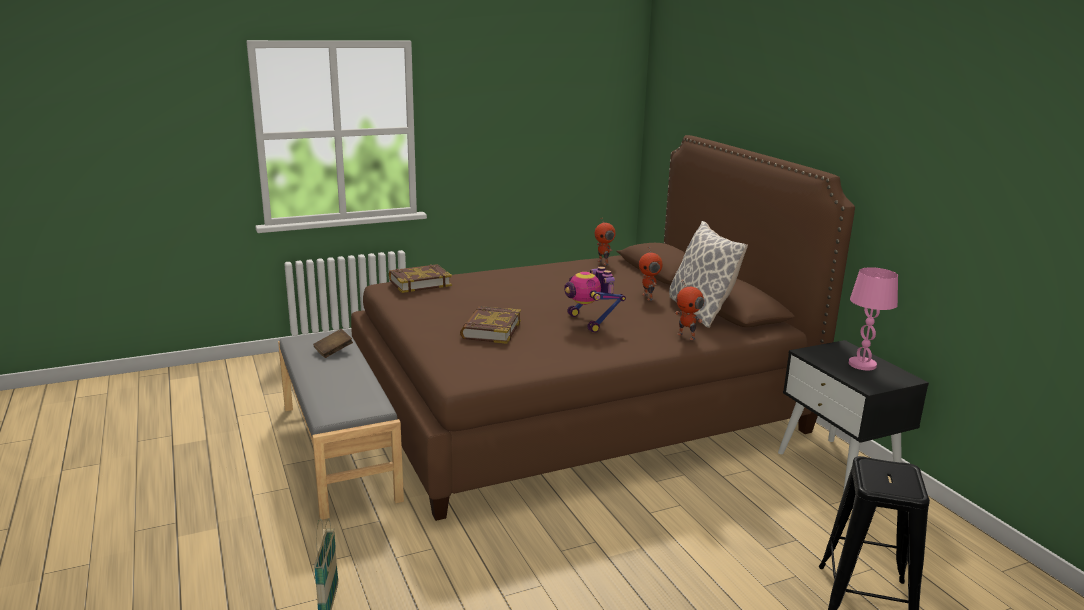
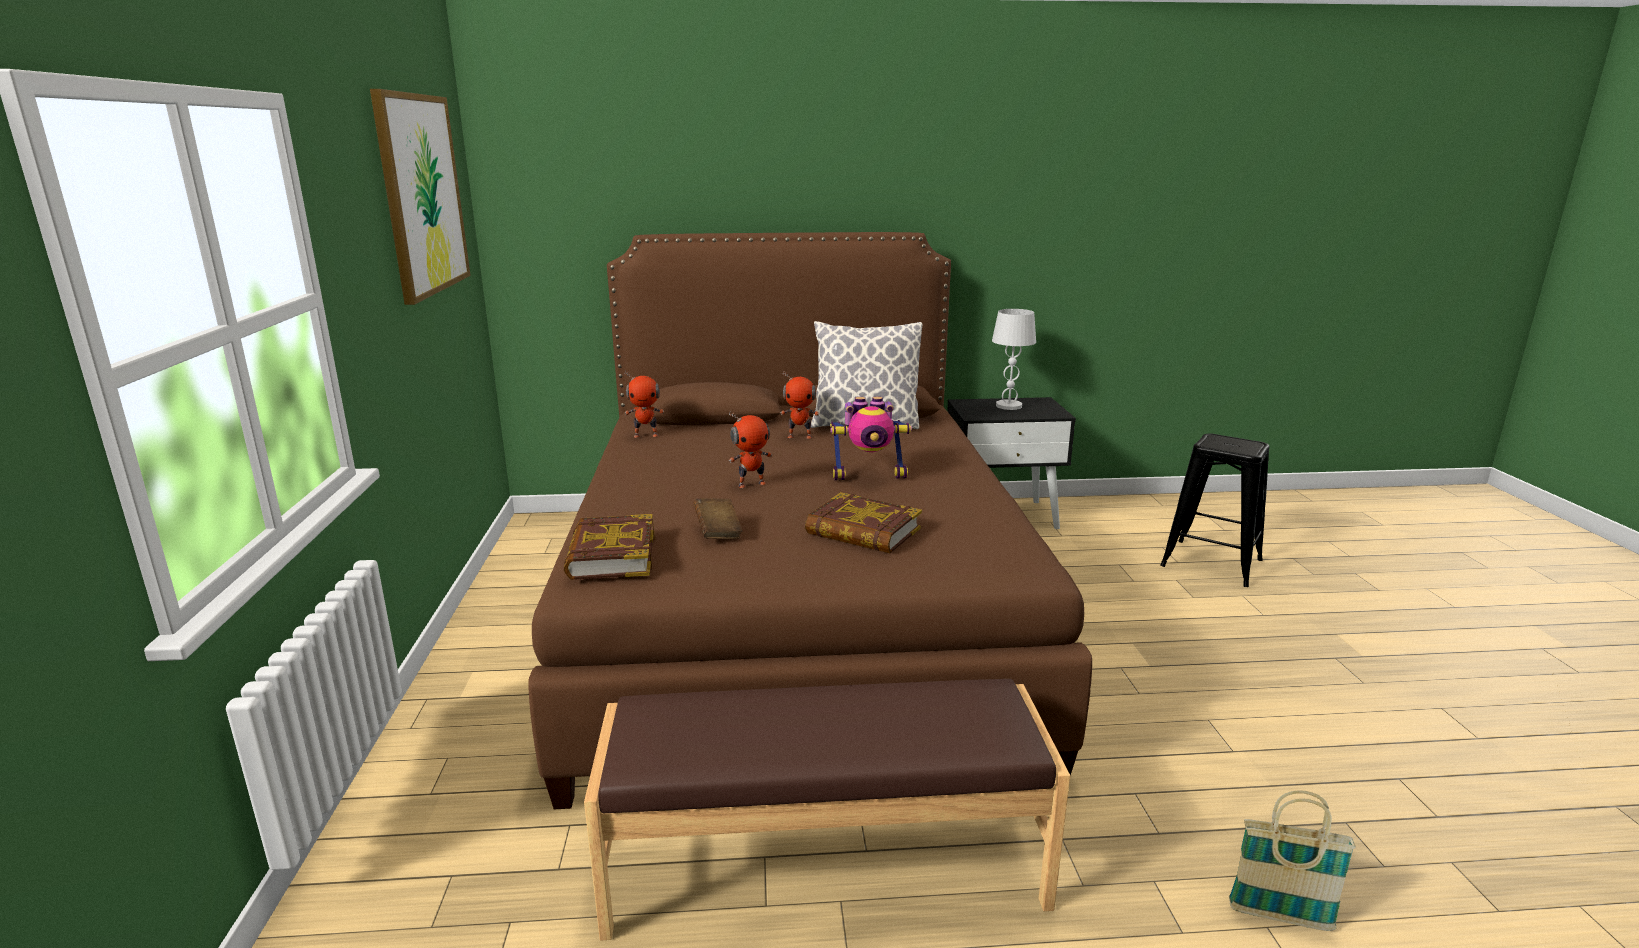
camera: 70 degrees left, 0 degrees up
(333, 351) = (730, 717): brown book -> brown book (718, 531)
(340, 450) = (824, 865): grey bench -> brown bench
(557, 90) = (422, 194): none -> picture
(687, 336) = (936, 442): toy robot -> toy robot (751, 484)
(862, 364) = (1009, 406): pink table lamp -> white table lamp

